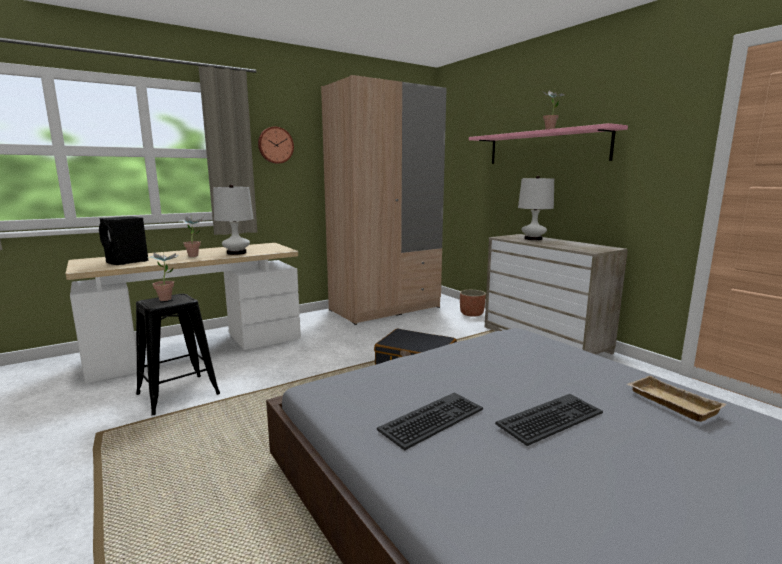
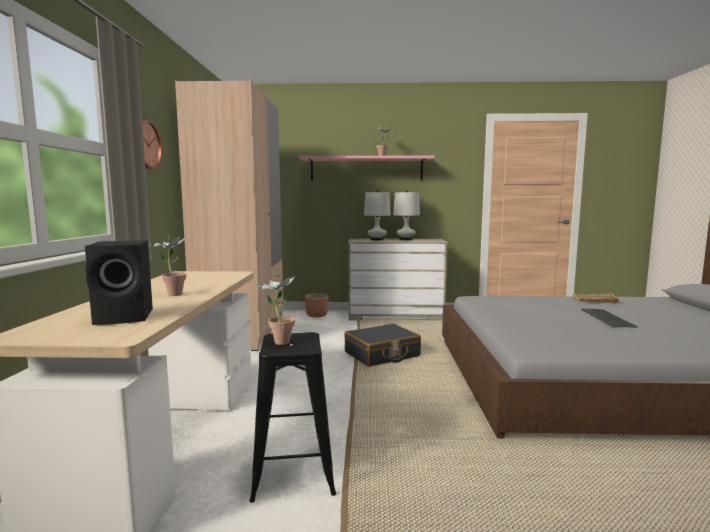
camera: 55 degrees left, 5 degrees down
(236, 253) = (205, 283): white table lamp -> white table lamp (405, 239)
(432, 420) = (599, 336): keyboard -> none

